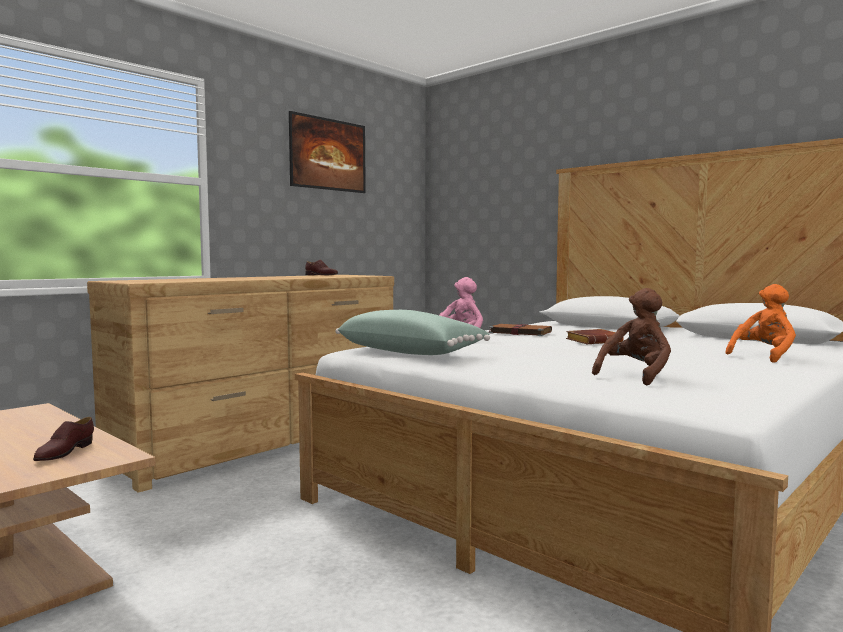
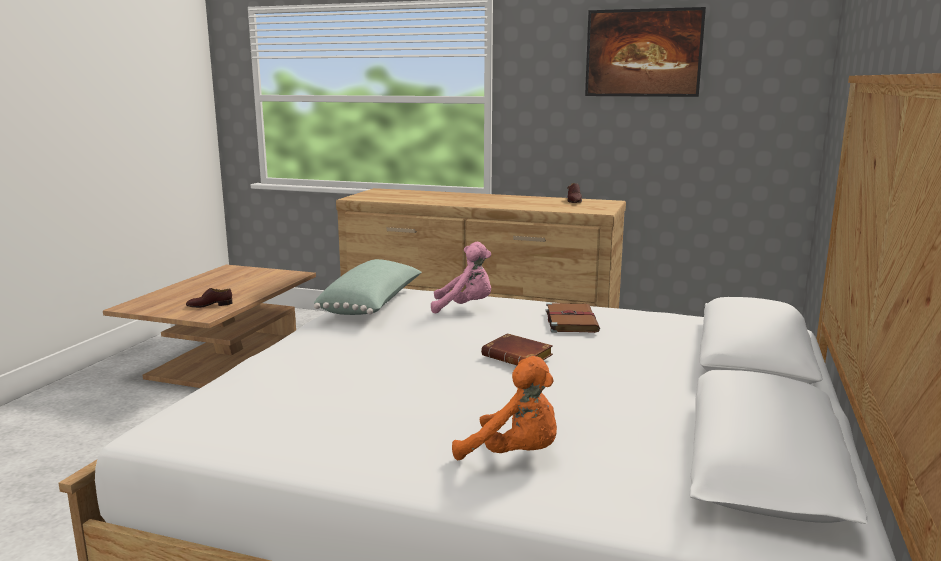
camera: 65 degrees right, 10 degrees up
(635, 375) = (296, 389): brown plush toy -> none

